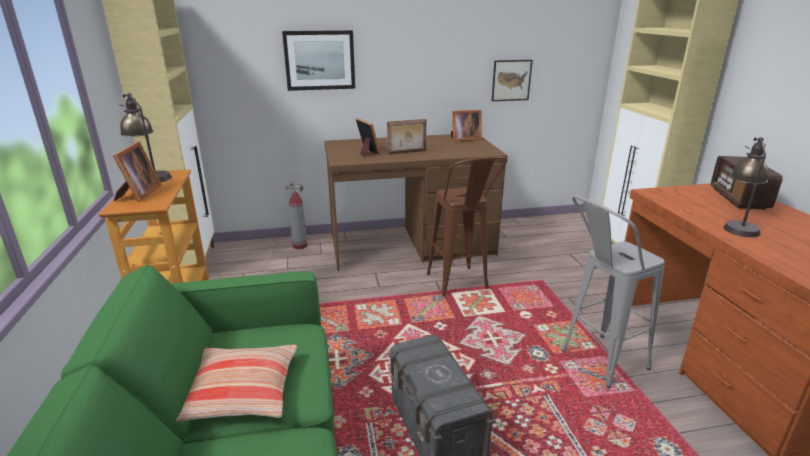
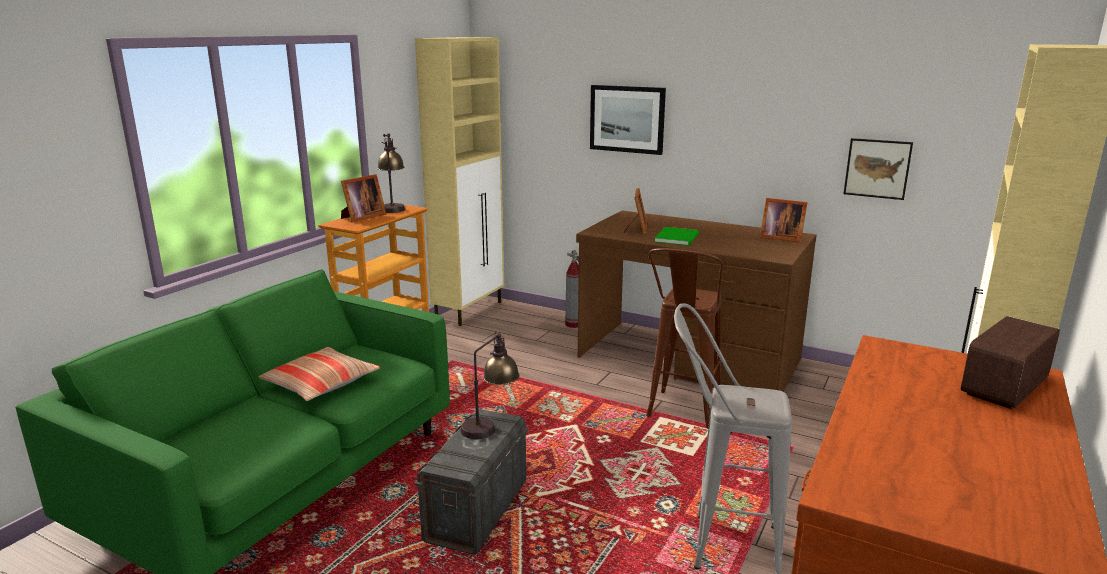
camera: 40 degrees right, 5 degrees down
(407, 152) = (678, 237): picture frame -> green book
(738, 225) = (904, 407): table lamp -> table lamp (490, 426)

